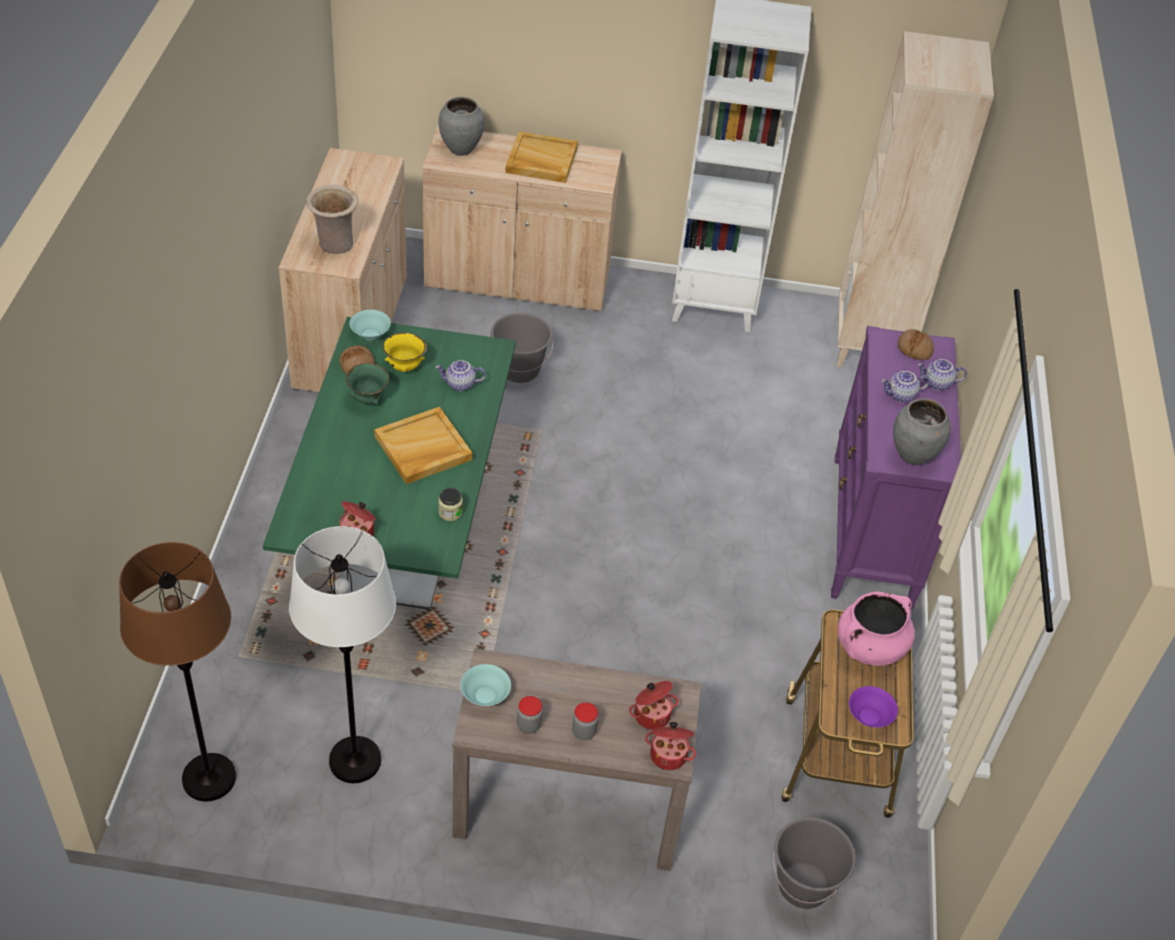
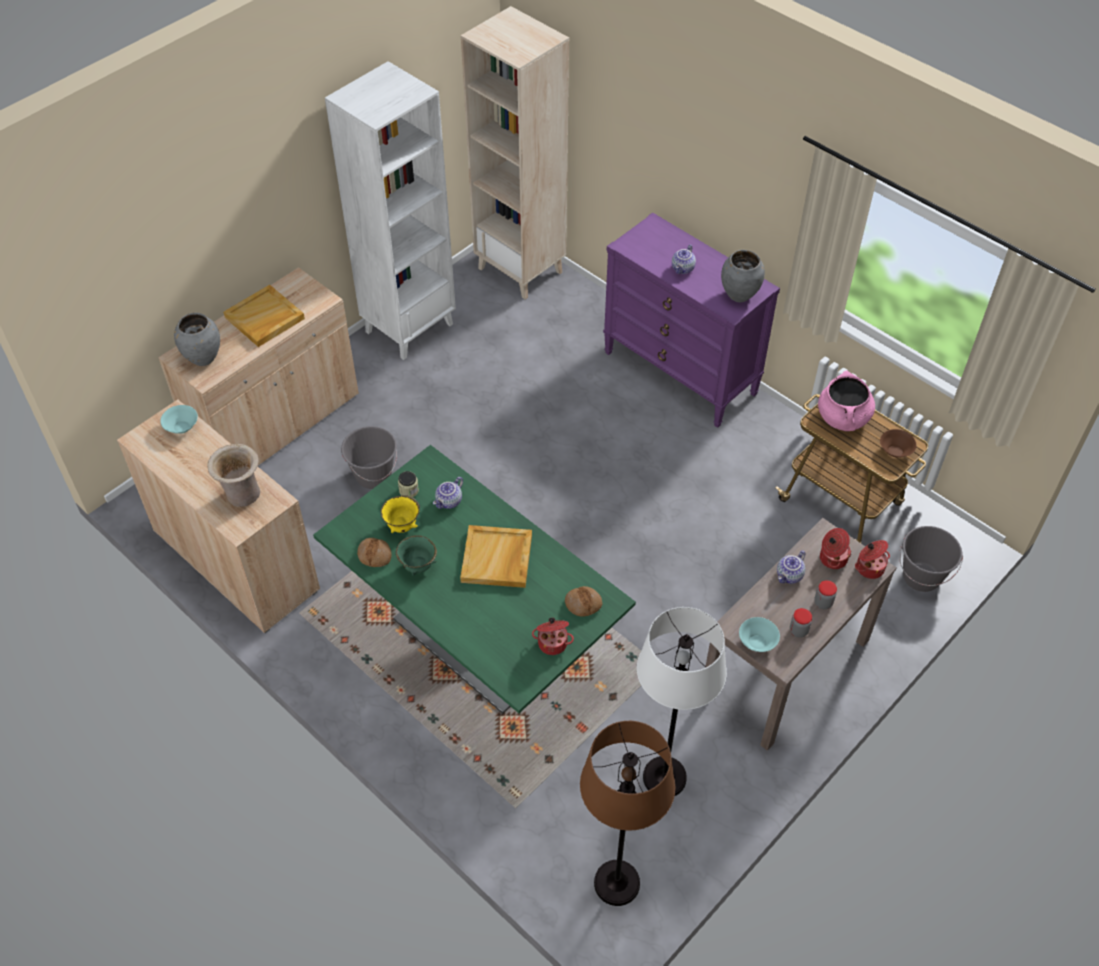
camera: 50 degrees left, 5 degrees up
(371, 334) = (347, 529): turquoise bowl -> turquoise bowl (182, 427)
(450, 512) = (574, 575): jar -> jar (409, 490)
(868, 716) = (895, 451): purple bowl -> brown bowl
(914, 349) = (647, 236): bread -> bread (583, 604)
(937, 384) = (686, 245): teapot -> teapot (789, 576)

